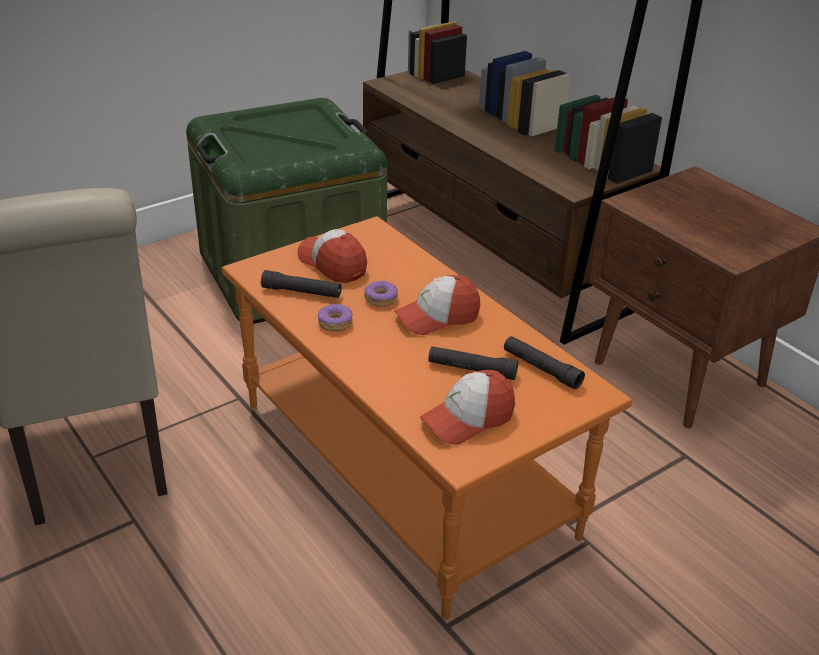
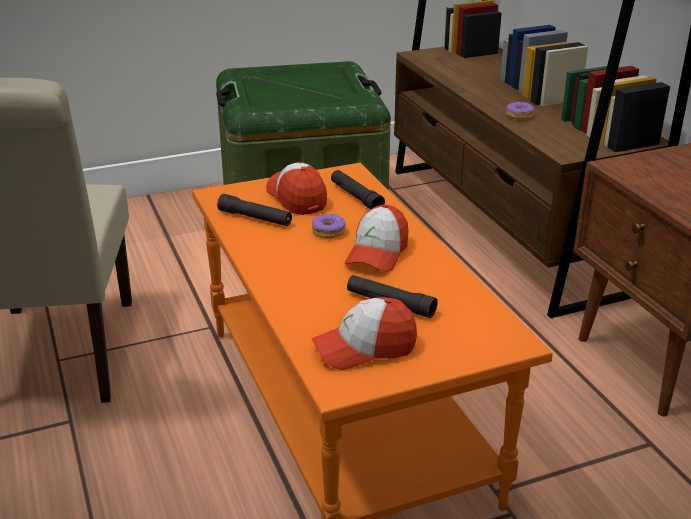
camera: 15 degrees right, 5 degrees down
(335, 323) = (273, 247): donut -> donut (519, 115)
(437, 317) = (377, 253): cap -> cap turned 60 degrees counterclockwise
(541, 369) = (464, 311): black flashlight -> black flashlight (356, 197)

